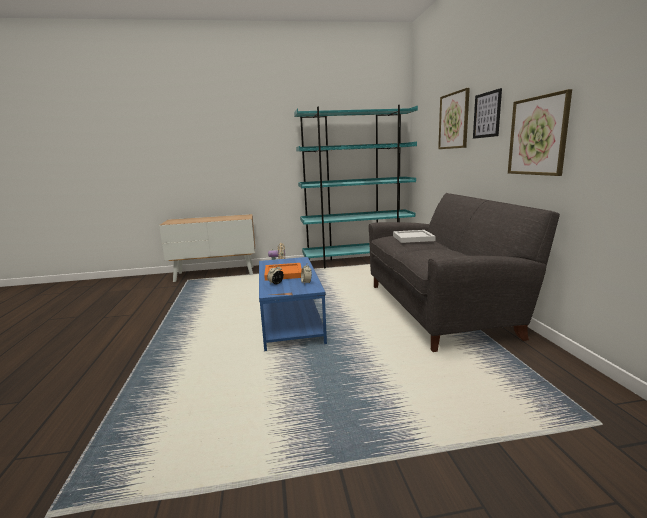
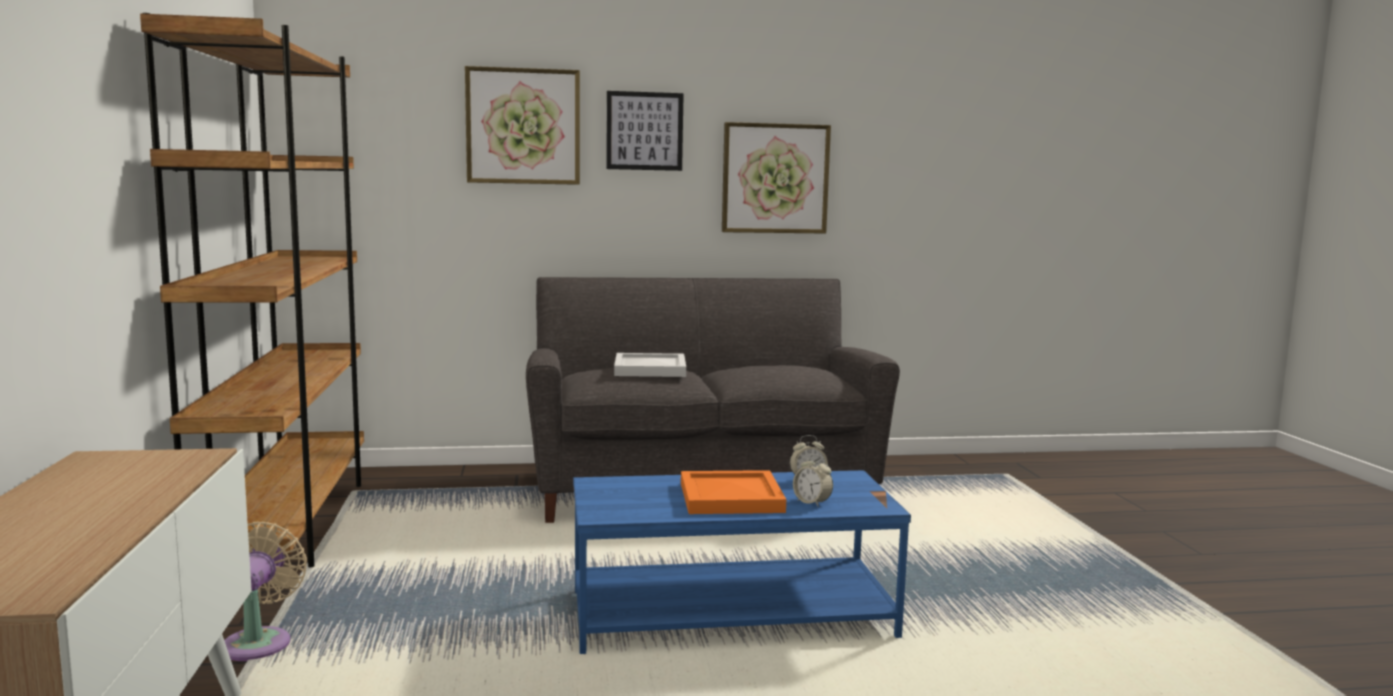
camera: 90 degrees left, 5 degrees down
(358, 261) = (289, 523): turquoise bookcase -> brown bookcase

